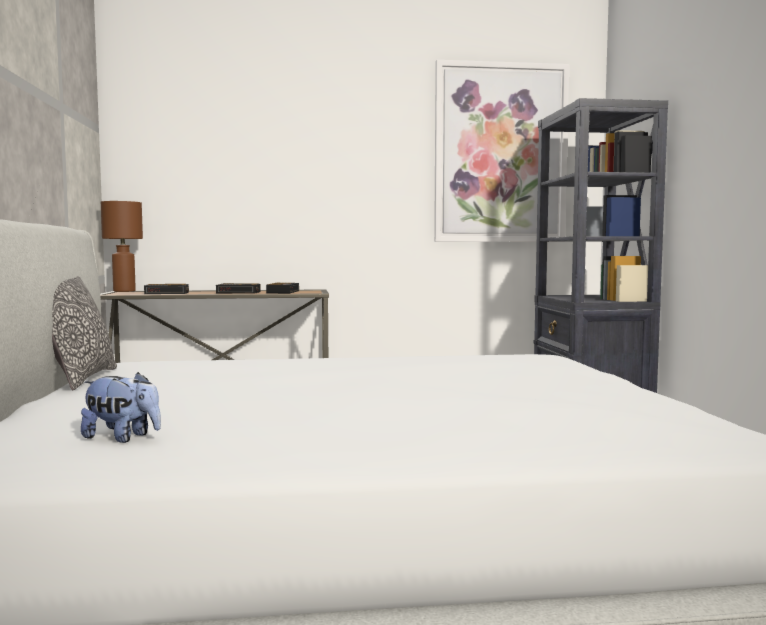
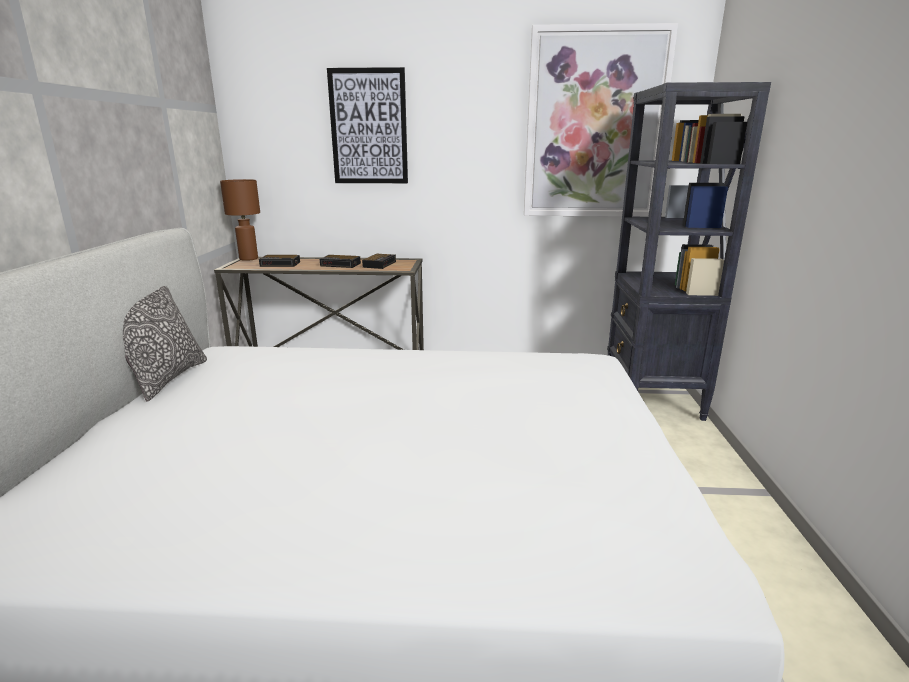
camera: 10 degrees right, 15 degrees up
(123, 437) = (128, 502): plush toy -> none
(270, 151) = (369, 127): none -> picture

